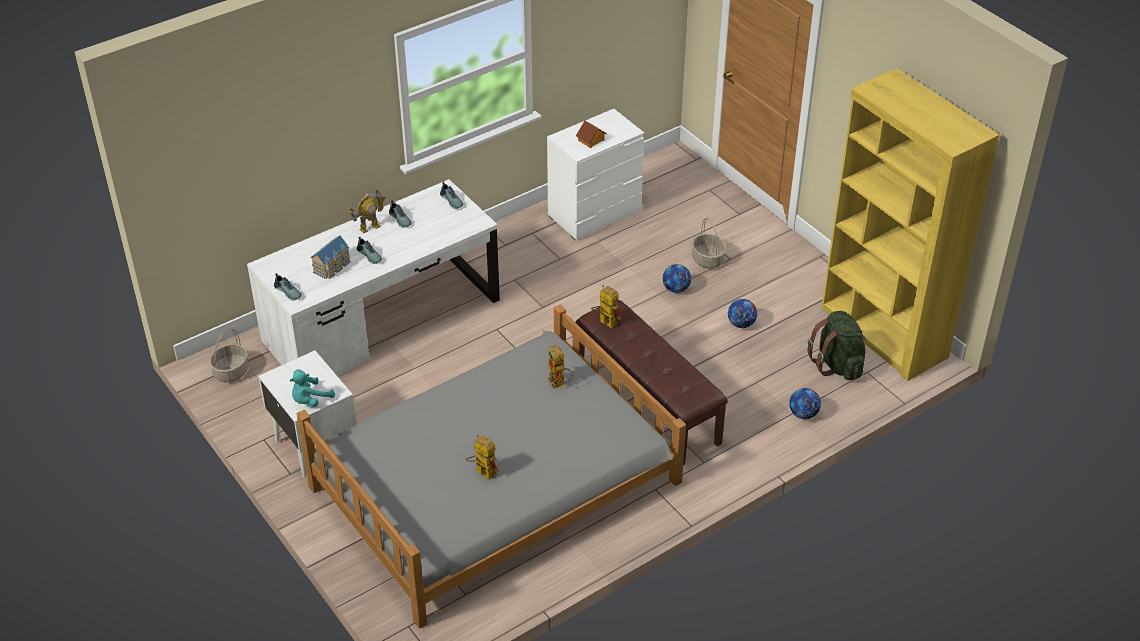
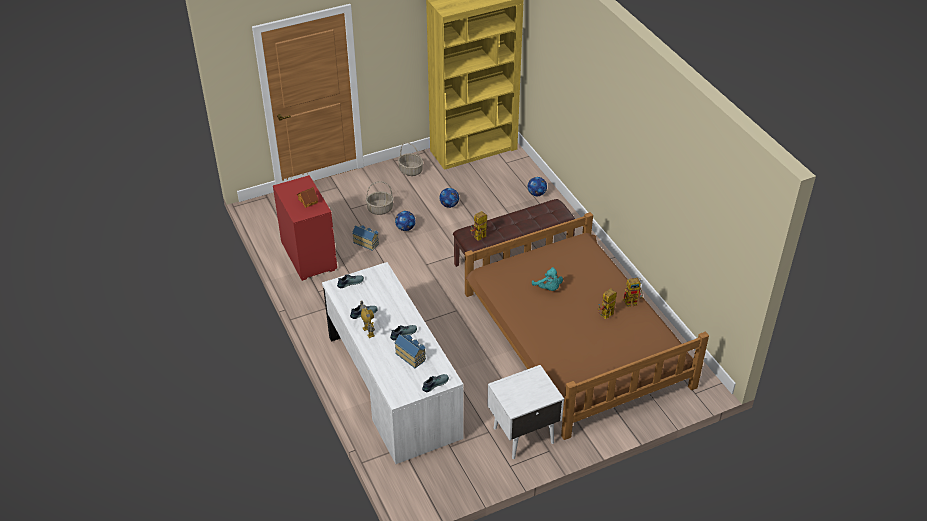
camera: 80 degrees left, 0 degrees up
(231, 371) = (427, 486): basket -> basket (410, 171)
(310, 400) = (543, 388): turquoise plush toy -> turquoise plush toy (548, 288)
(496, 483) = (575, 338): grey bed -> brown bed
(559, 384) = (529, 271): toy robot -> toy robot (633, 302)
(595, 214) = (308, 256): white dresser -> red dresser
(636, 258) = (366, 242): none -> toy house
(837, 365) = (497, 173): green backpack -> none

